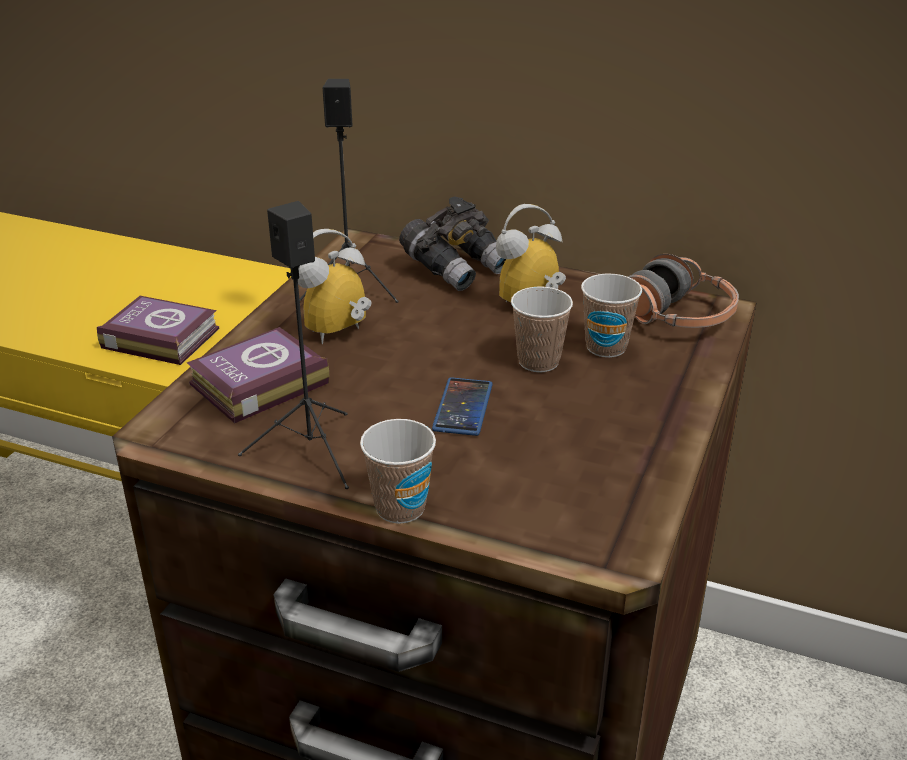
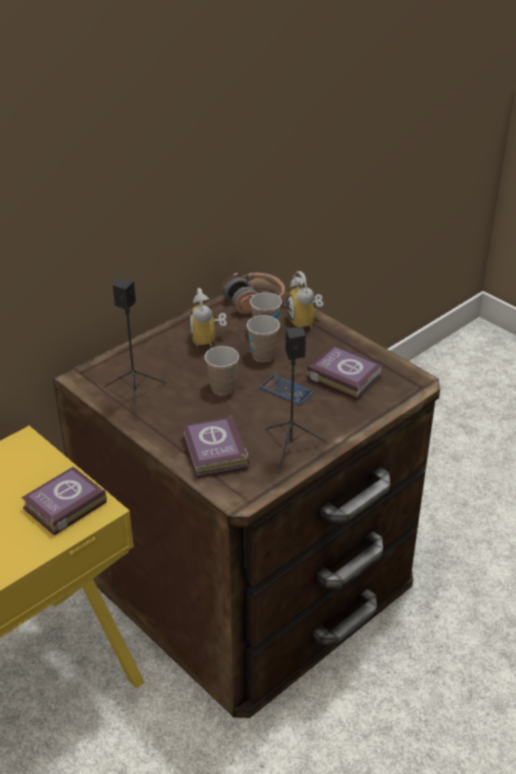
camera: 65 degrees left, 5 degrees up
(340, 334) = (185, 411): alarm clock -> alarm clock (305, 322)
(400, 508) = (353, 431): cup -> cup (222, 387)
(456, 268) = (145, 351): grey binoculars -> none
(555, 457) = (343, 376): none -> book

